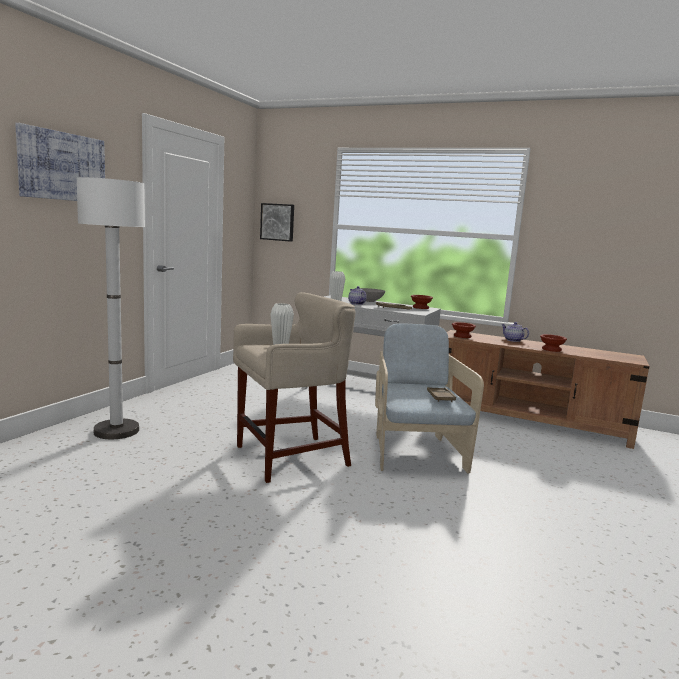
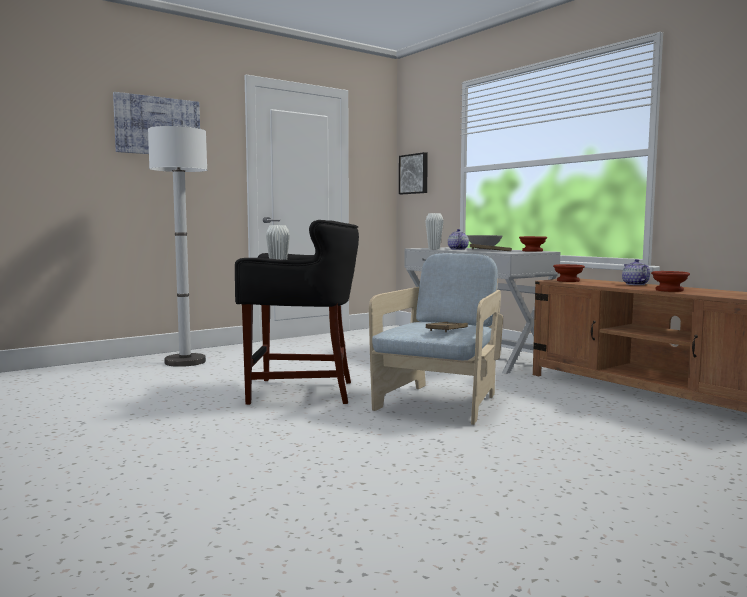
camera: 30 degrees right, 5 degrees down
(291, 457) = (300, 392): beige stool -> black stool

